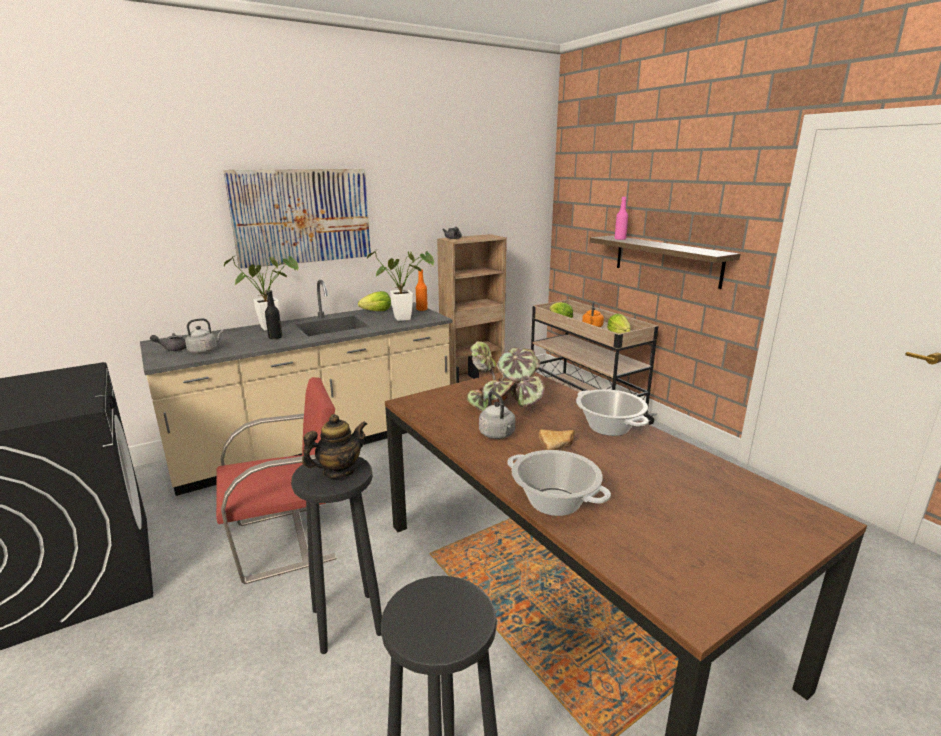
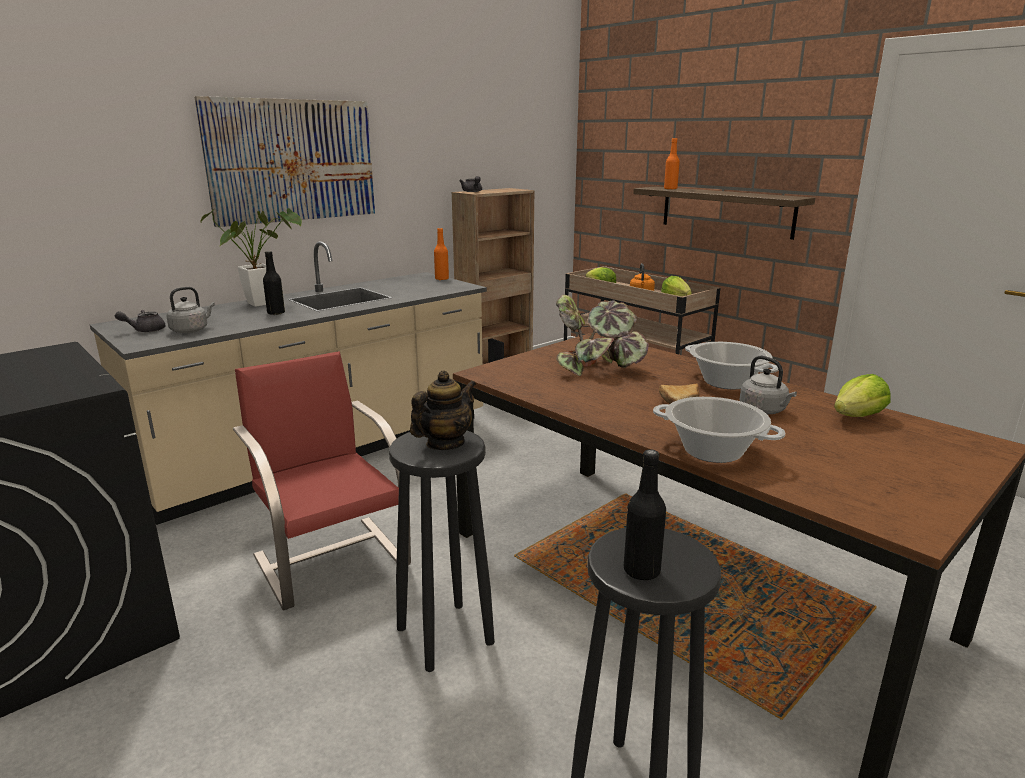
camera: 10 degrees left, 0 degrees up
(287, 540) = (331, 559): red chair -> red chair turned 90 degrees counterclockwise
(377, 311) = (387, 283): lettuce -> lettuce (858, 417)
(407, 318) = (430, 288): potted plant -> none
(421, 626) = (641, 571): none -> black bottle
(497, 435) = (609, 396): grey kettle -> grey kettle (764, 411)
(620, 239) = (670, 189): pink bottle -> orange bottle

